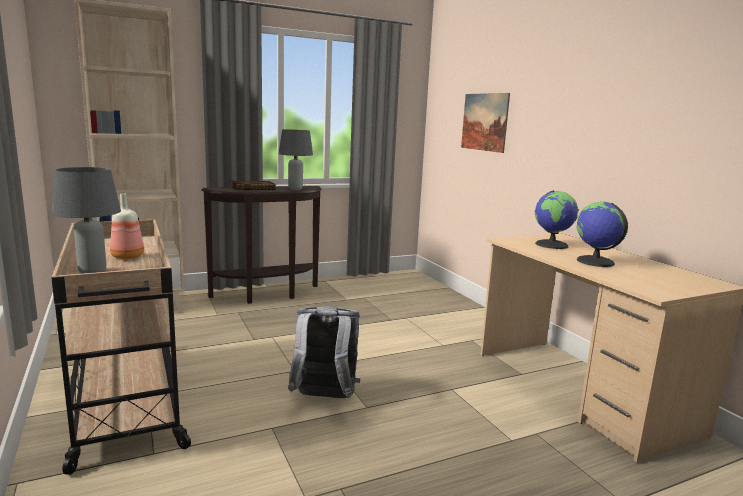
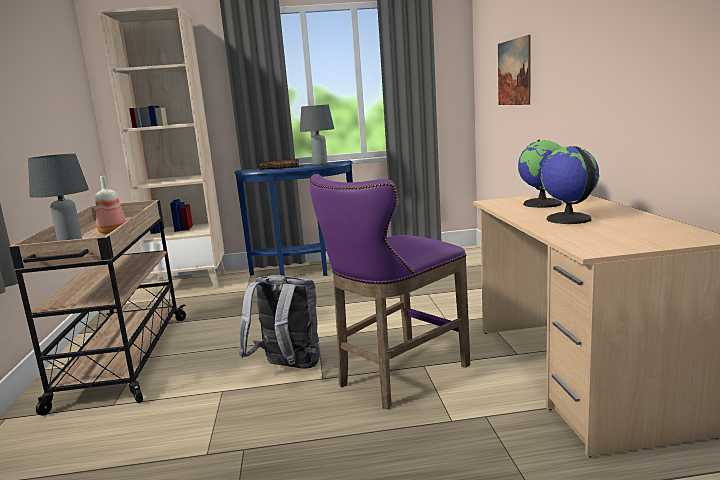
camera: 20 degrees right, 0 degrees up
(268, 295) = (305, 273): brown console table -> blue console table
(434, 401) = (396, 376): none -> purple stool

